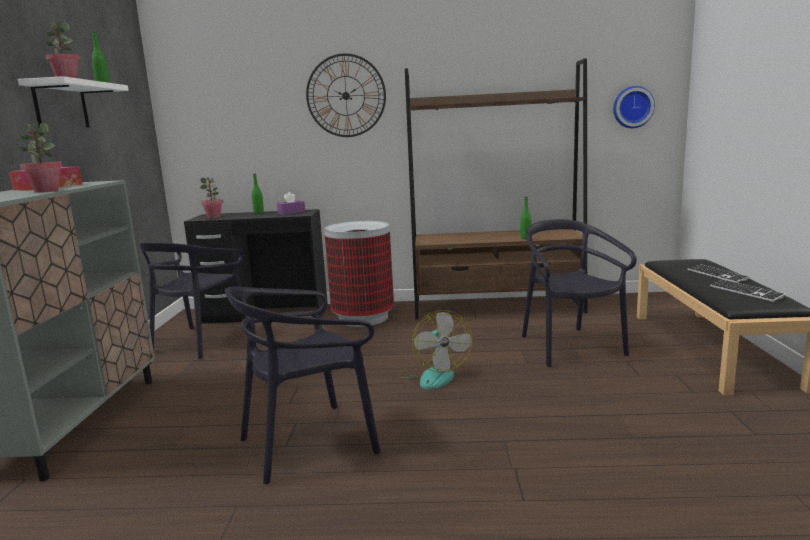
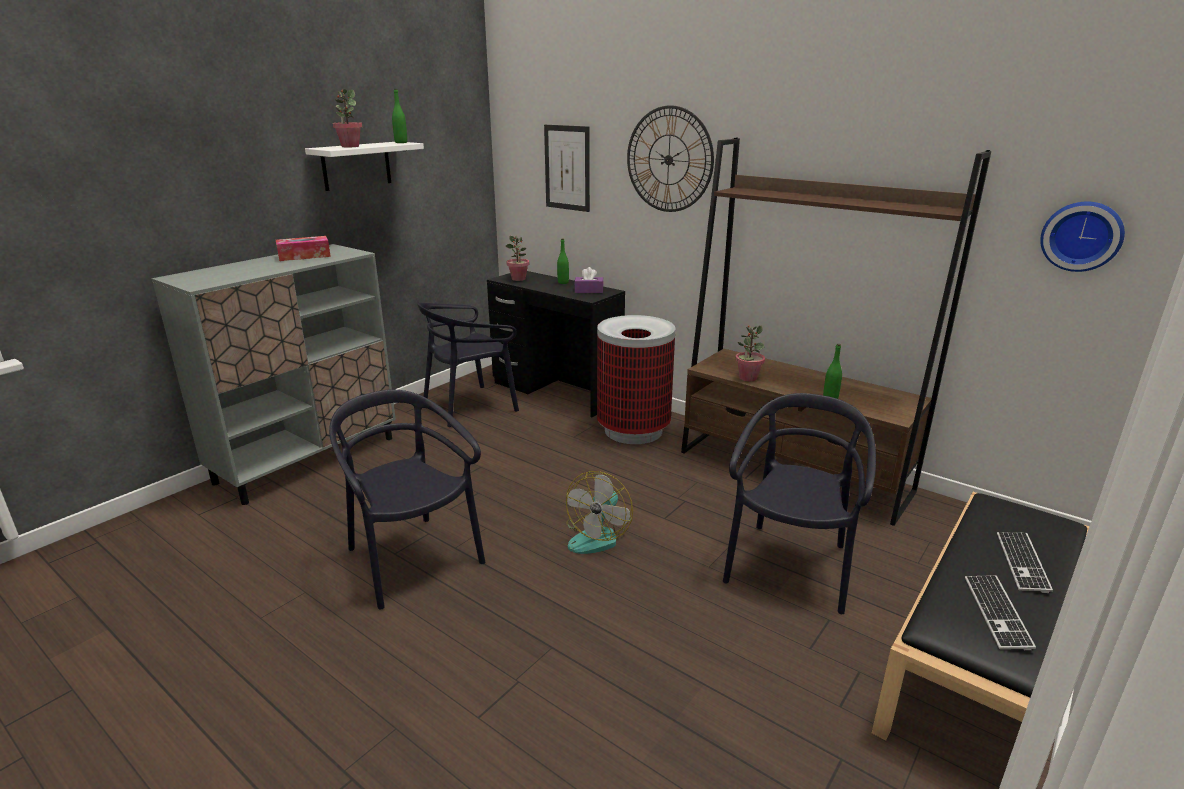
camera: 35 degrees right, 10 degrees up
(46, 191) = (278, 268): potted plant -> potted plant (748, 378)
(244, 115) = (567, 168): none -> picture
(309, 443) = (412, 559): black chair -> black chair turned 45 degrees clockwise

